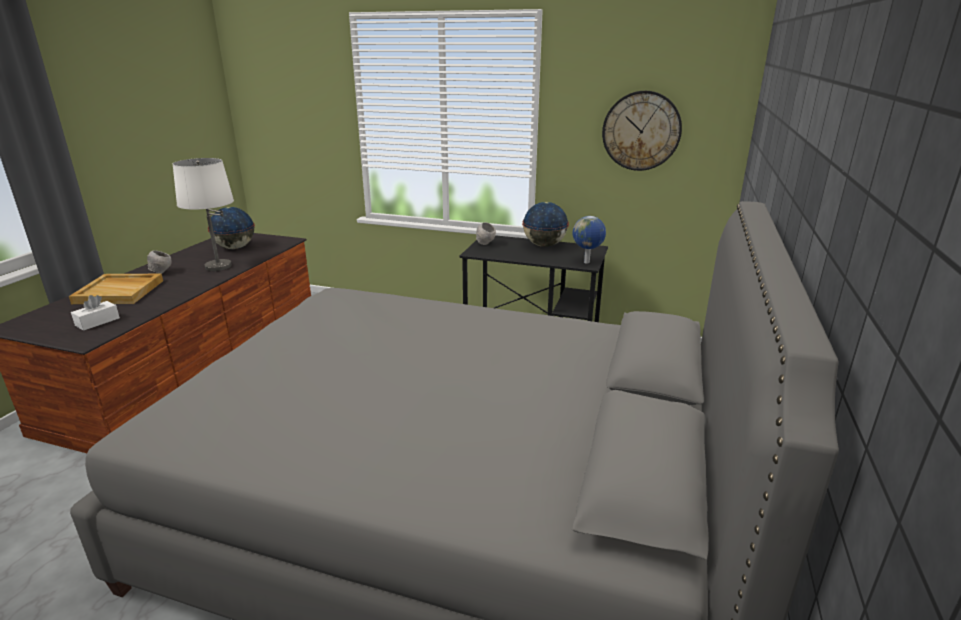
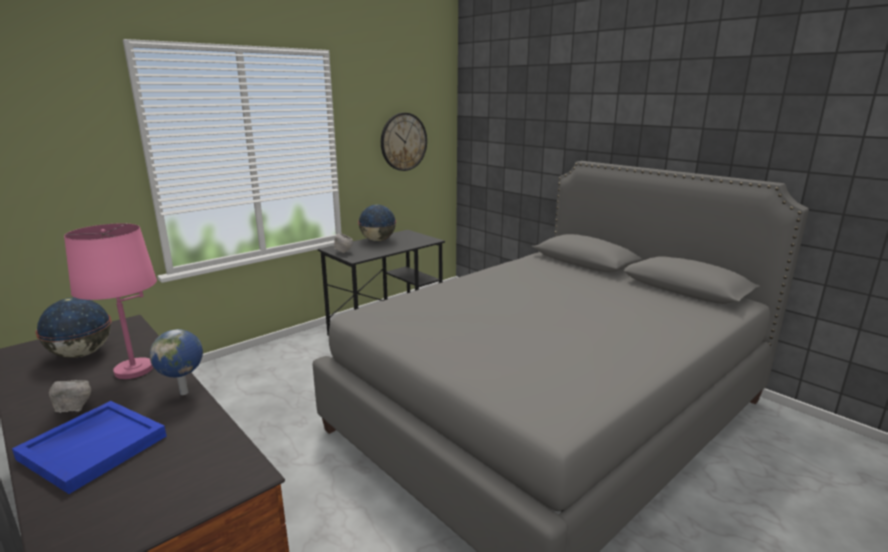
camera: 60 degrees left, 5 degrees down
(97, 322) = (191, 466): white tissue box -> none
(120, 291) = (94, 447): beige tray -> blue tray
(218, 267) = (134, 370): white table lamp -> pink table lamp
(587, 262) = (428, 239): globe -> globe (185, 392)

